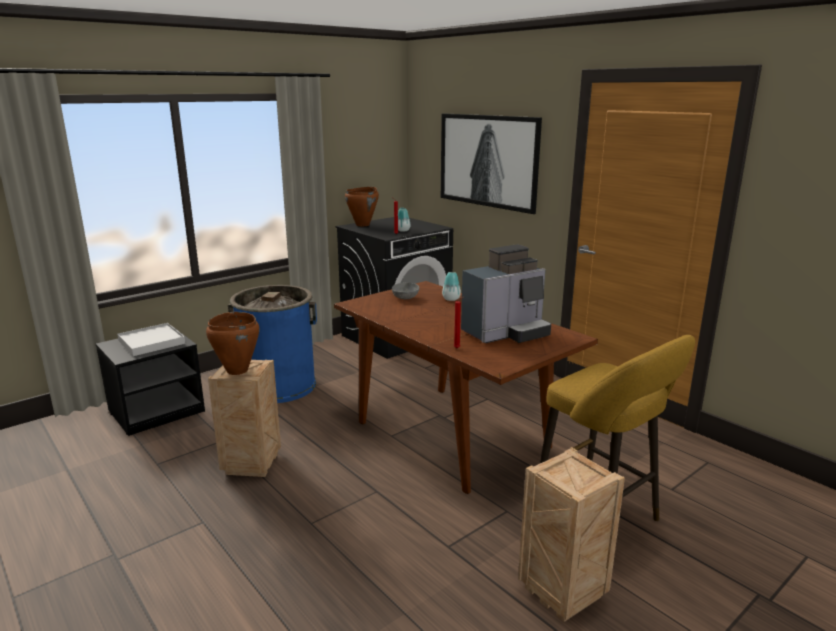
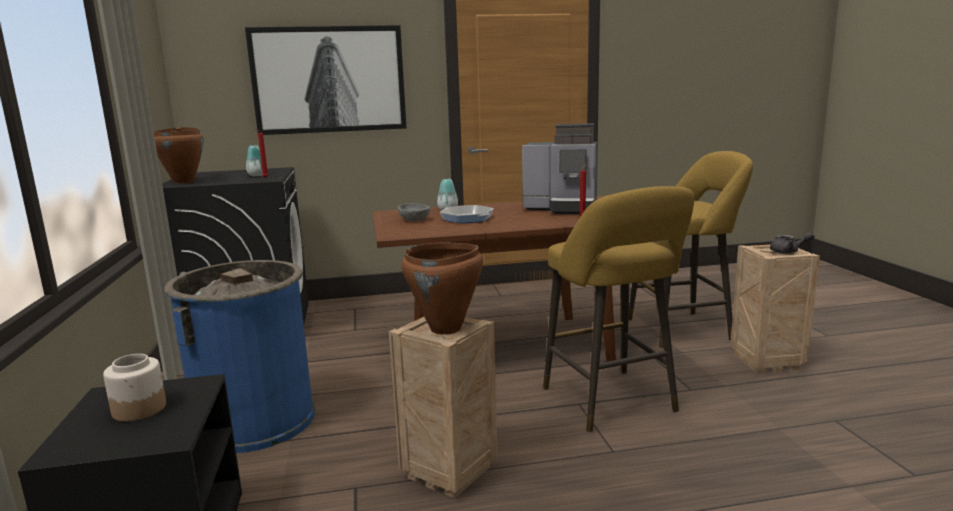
camera: 60 degrees left, 5 degrees down
(152, 342) = (140, 409): white tray -> jar
(389, 507) = (612, 402): none -> yellow stool
(427, 310) = (467, 218): none -> frying pan
(506, 333) = (563, 208): coffee machine -> coffee machine turned 105 degrees clockwise
(573, 480) = (788, 252): none -> grey teapot

